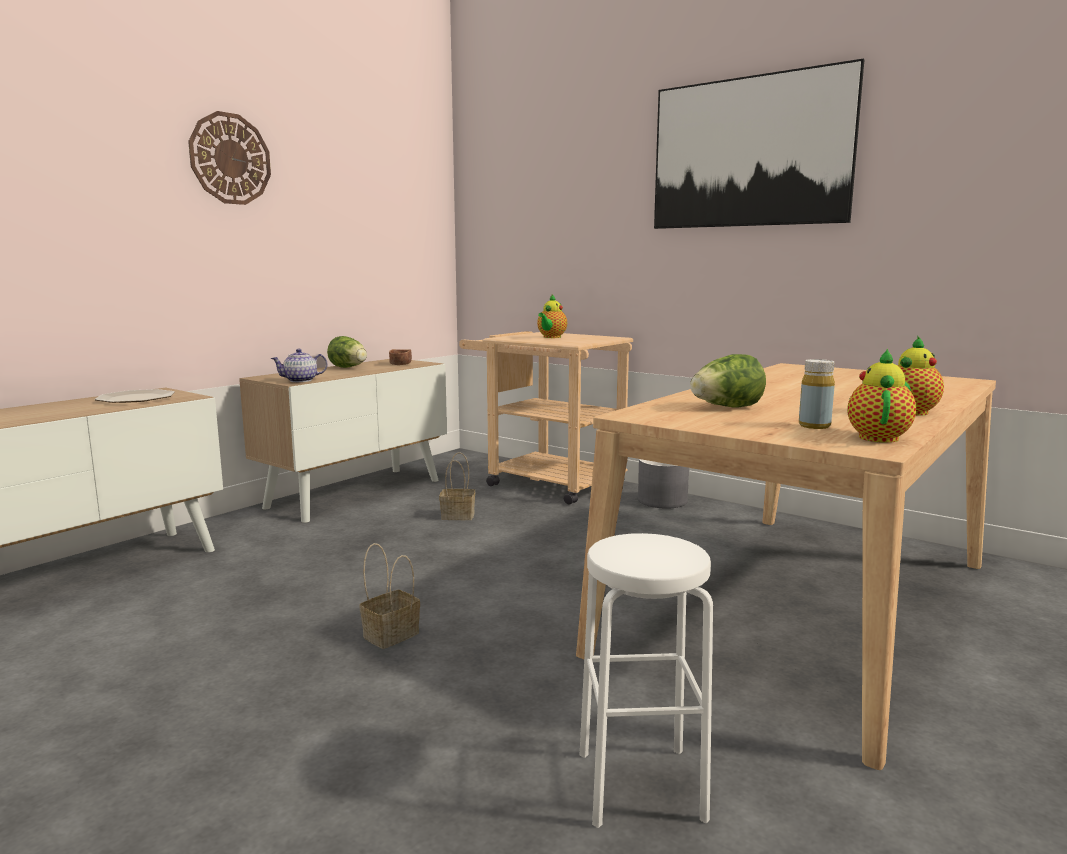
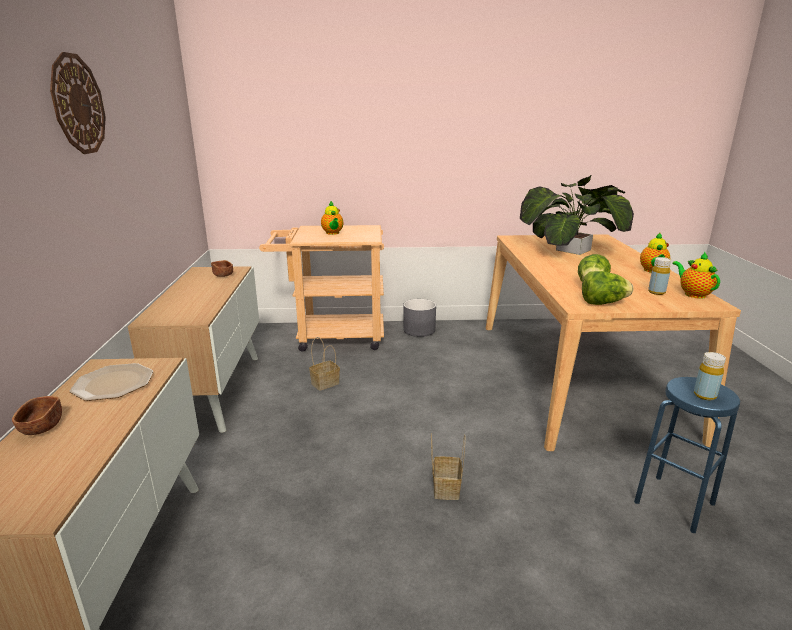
camera: 40 degrees left, 10 degrees up
(46, 406) = (42, 426): none -> brown bowl
(301, 380) = (200, 315): teapot -> none
(349, 368) = (192, 288): lettuce -> lettuce (603, 303)
(637, 556) = (704, 395): none -> yellow bottle
(640, 785) = (674, 503): white stool -> blue stool
(749, 152) = (460, 98): picture -> none
(850, 383) = (573, 250): none -> potted plant

